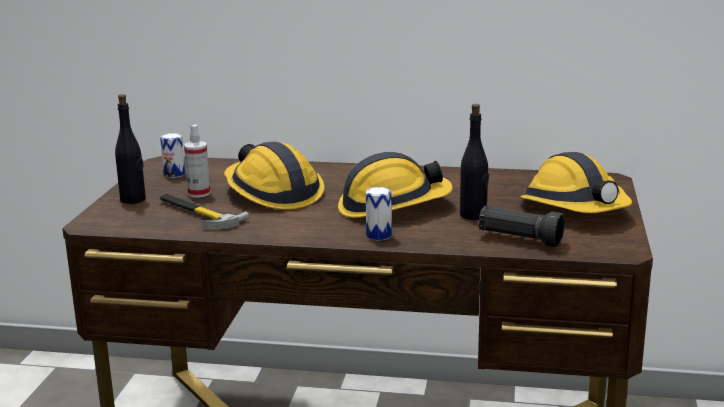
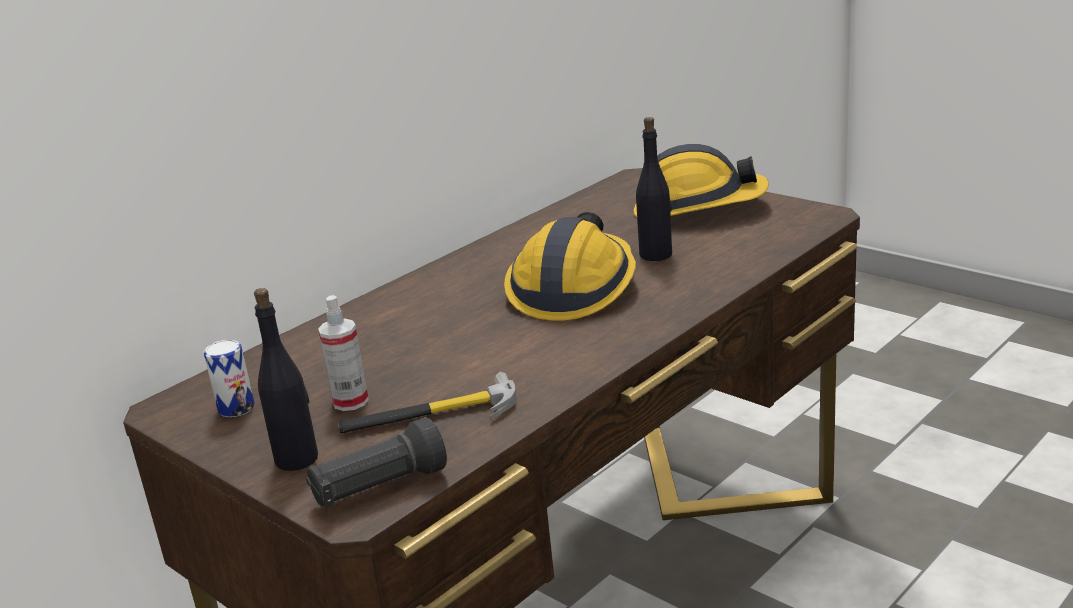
camera: 55 degrees left, 5 degrees up
(272, 193) = (428, 350): hard hat -> none
(379, 235) = (655, 313): can -> none
(519, 239) = (748, 249): black flashlight -> black flashlight (379, 488)

